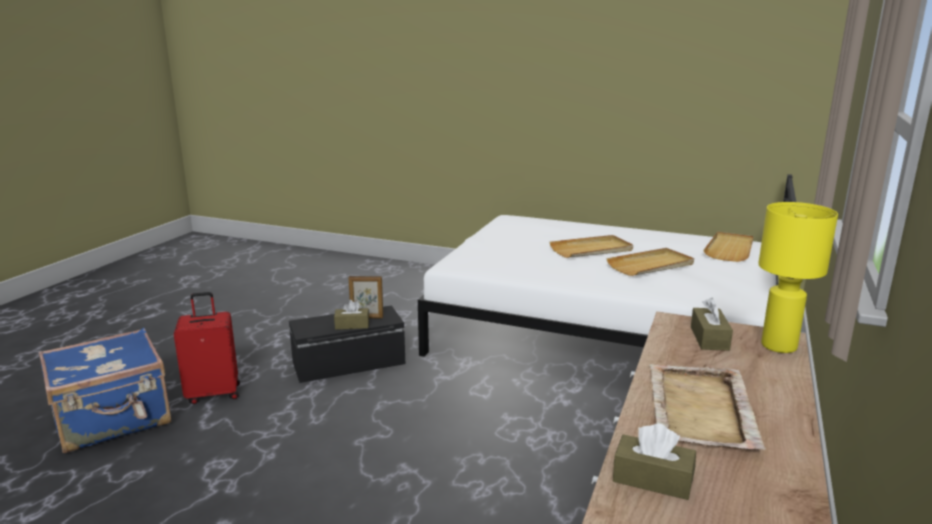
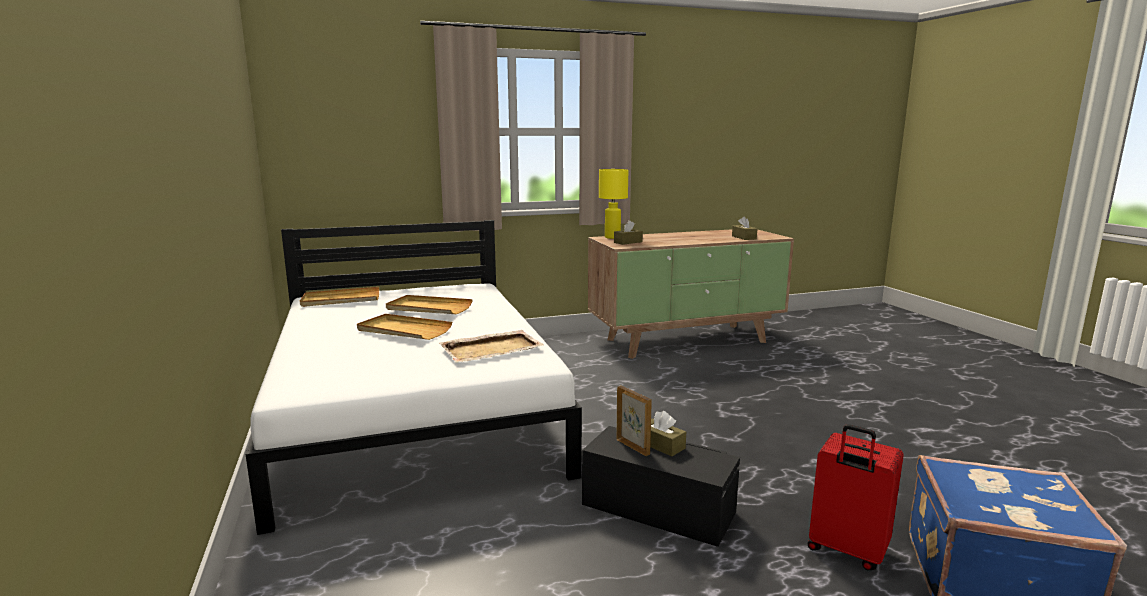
camera: 130 degrees left, 5 degrees down
(700, 410) = (692, 238): beige tray -> beige tray (492, 349)

